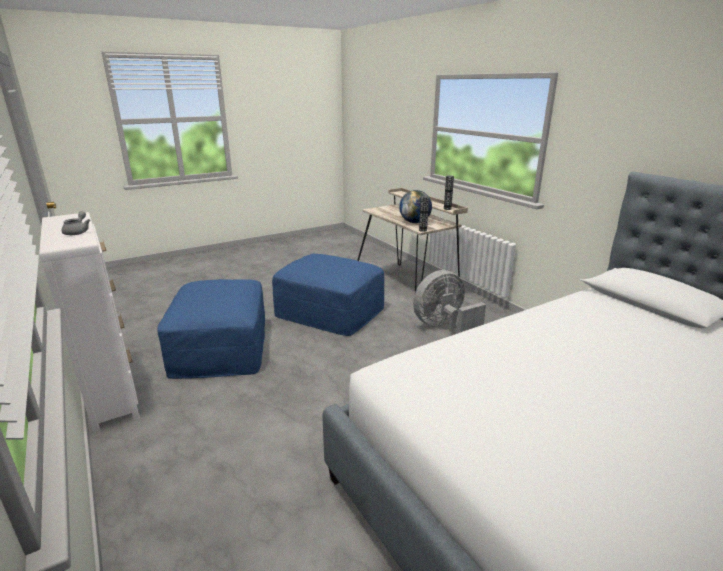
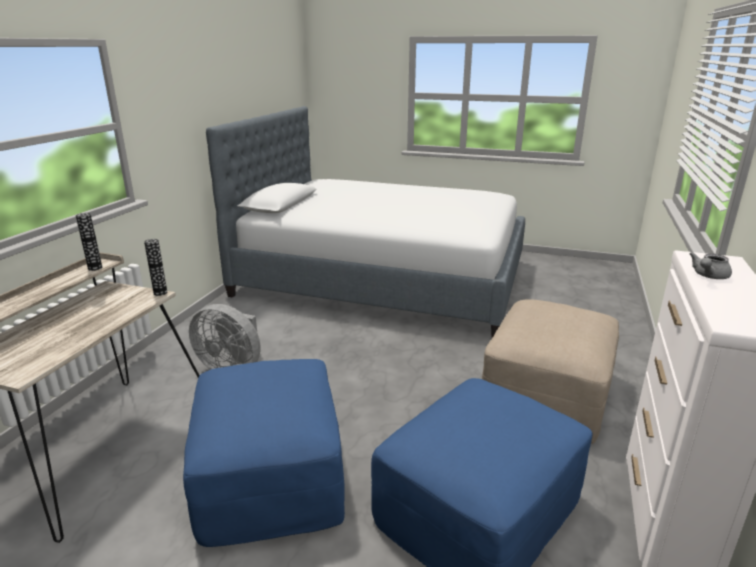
camera: 130 degrees left, 0 degrees up
(229, 441) = (547, 390): none -> beige ottoman
(414, 222) = (113, 309): globe -> none

